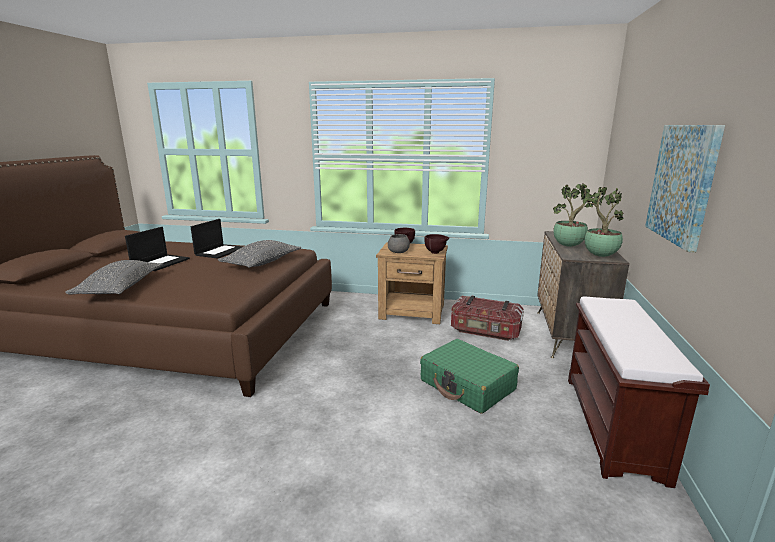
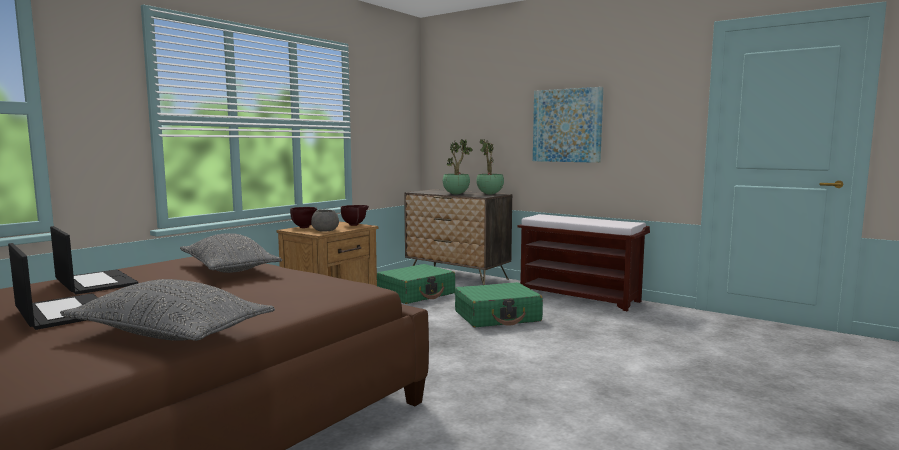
camera: 65 degrees left, 10 degrees down
(485, 331) = (416, 294): storage box -> green suitcase

